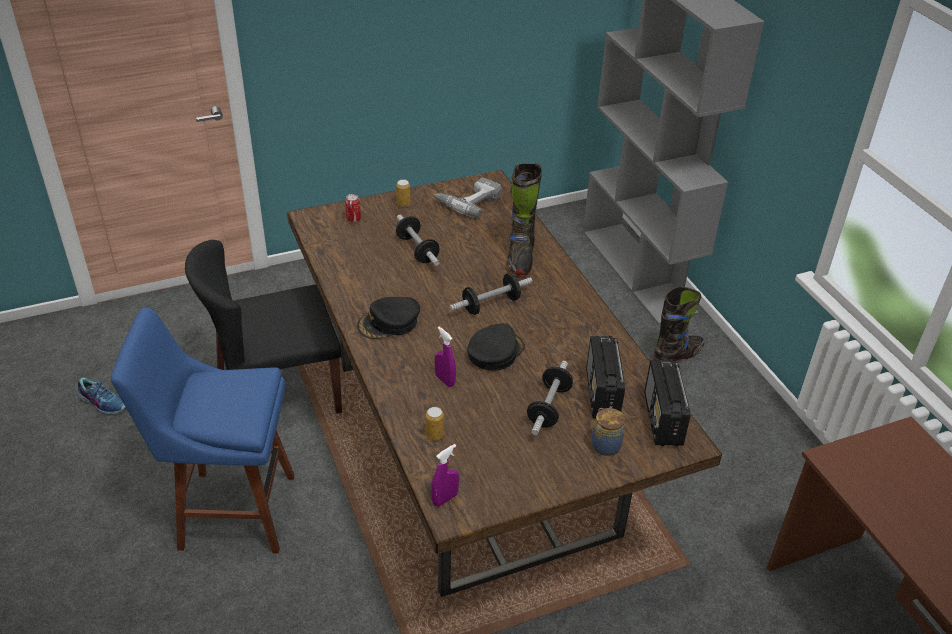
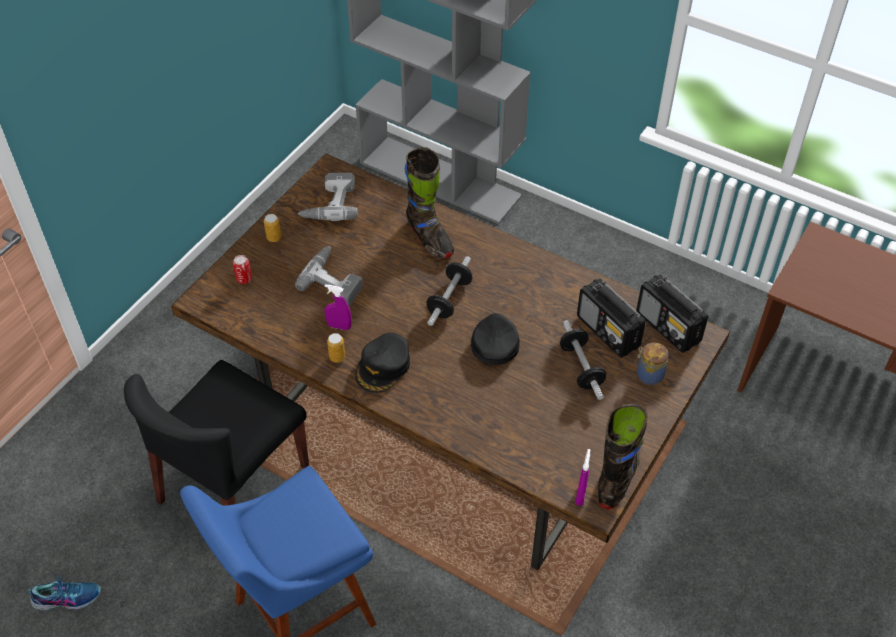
camera: 35 degrees left, 10 degrees up
(417, 250) = (335, 280): dumbbell -> power drill
(434, 435) = (521, 446): can -> can (337, 357)
(445, 380) = (481, 393): purple spray bottle -> purple spray bottle (339, 326)
(677, 355) = (536, 244): black boot -> black boot (617, 477)

